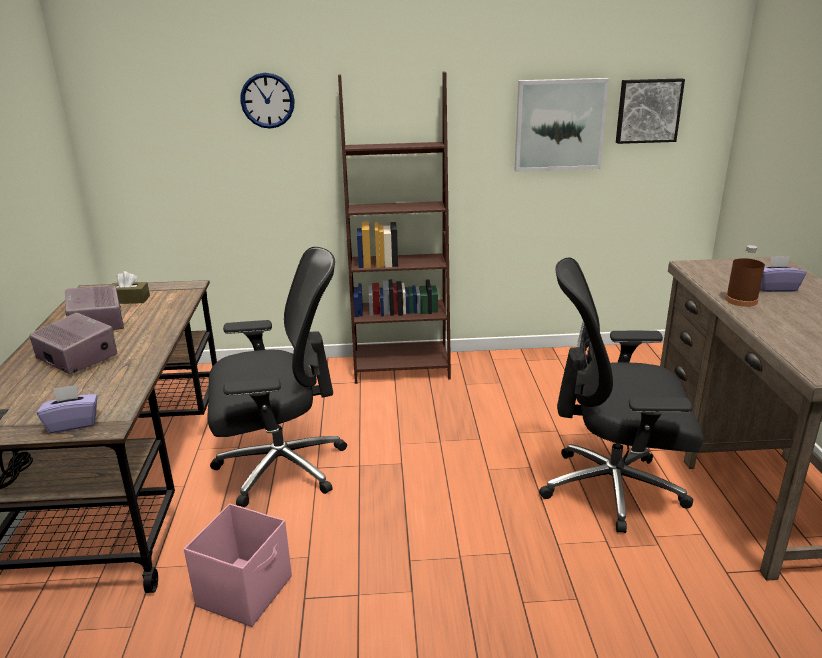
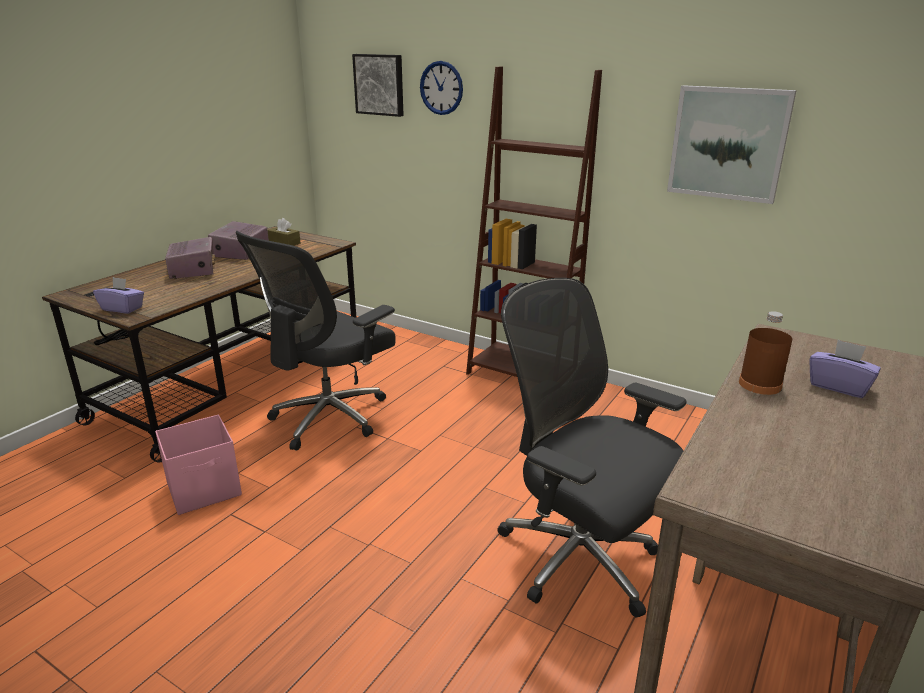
camera: 35 degrees right, 0 degrees up
(279, 469) = (330, 417): office chair -> office chair turned 105 degrees clockwise
(648, 110) = (851, 138): picture -> picture (380, 84)

